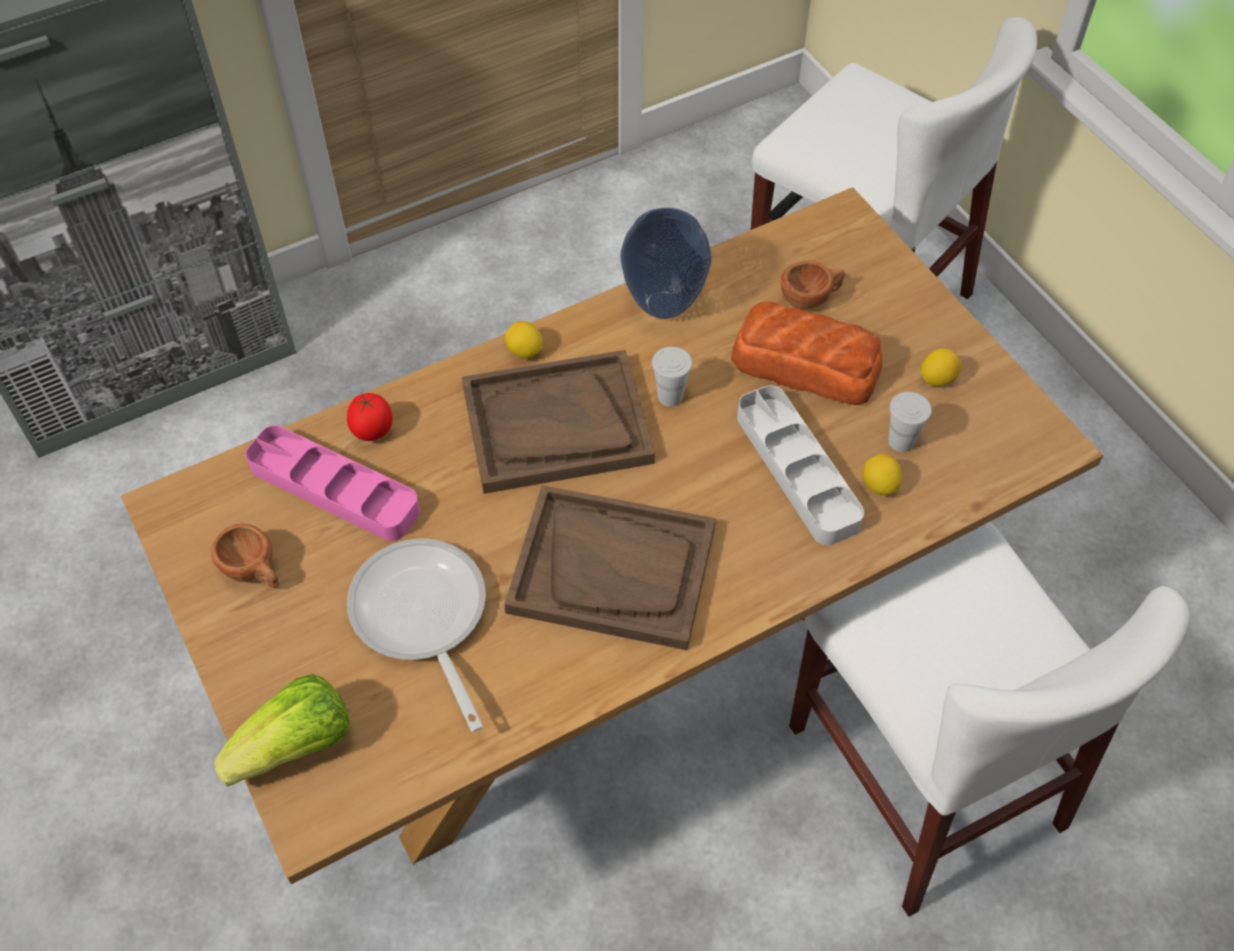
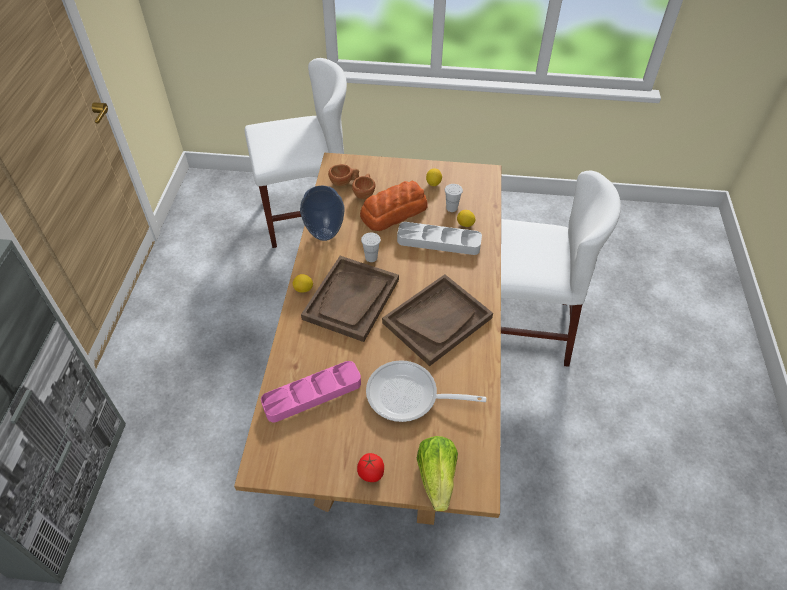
camera: 55 degrees left, 5 degrees down
(254, 571) = (330, 448): brown cup -> brown cup (344, 182)
(372, 431) = (294, 364): tomato -> tomato (371, 474)

